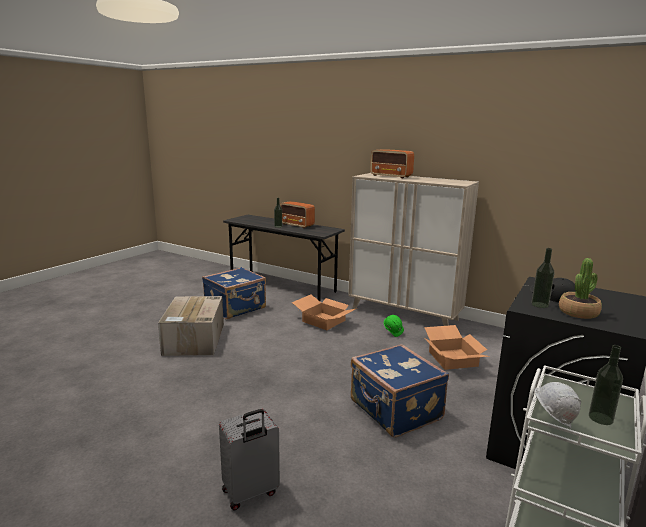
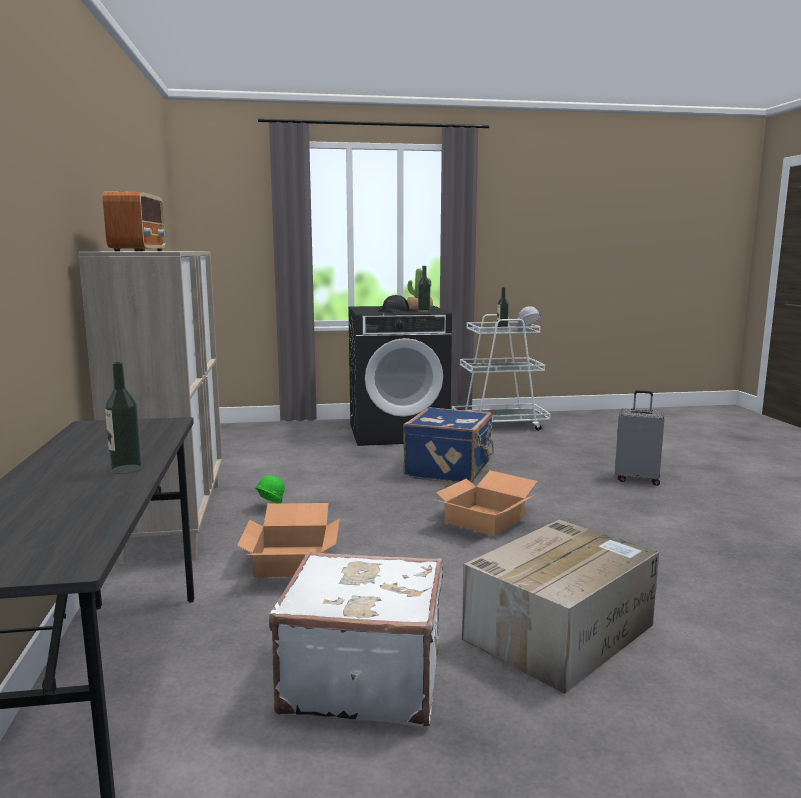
camera: 130 degrees left, 5 degrees down
(236, 308) = (363, 678): blue suitcase -> white suitcase
(297, 225) = (74, 459): radio -> none
(452, 358) = (300, 472): cardboard box -> cardboard box (485, 520)

